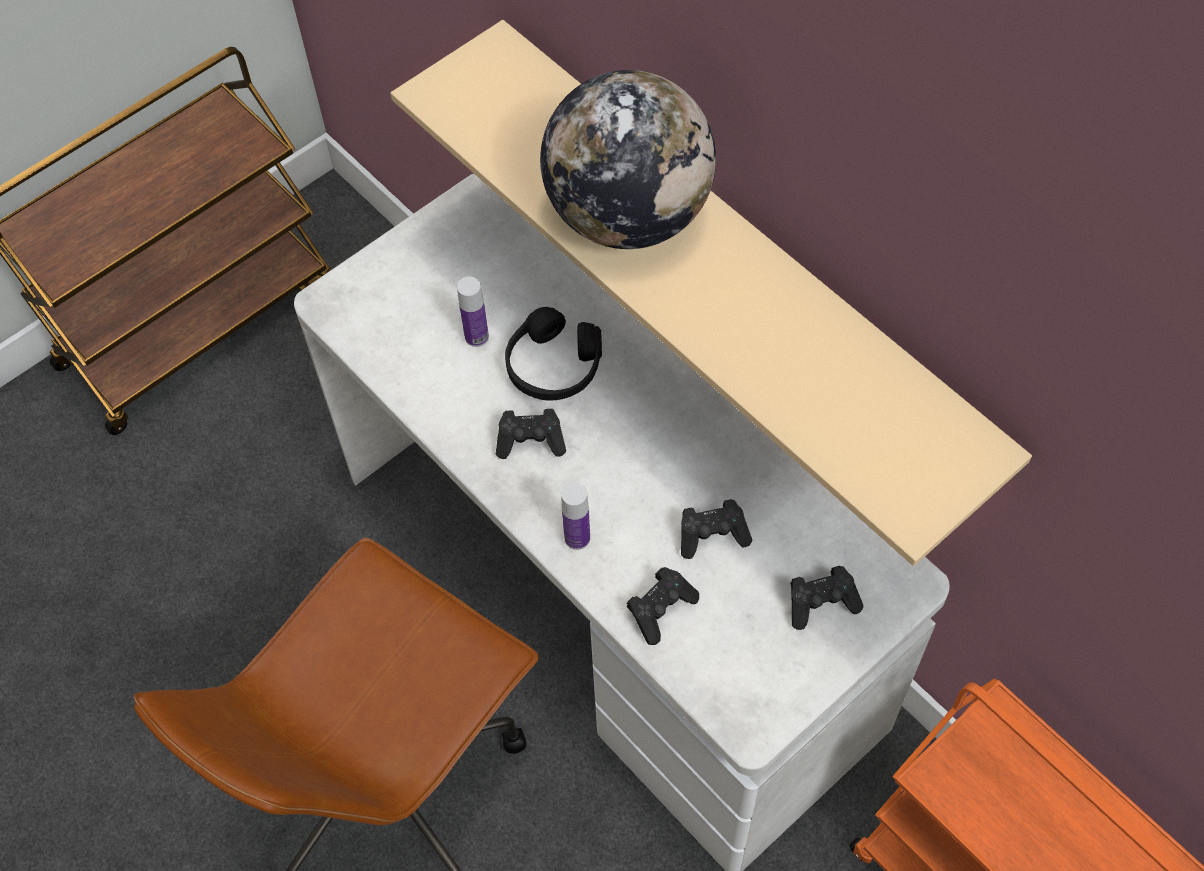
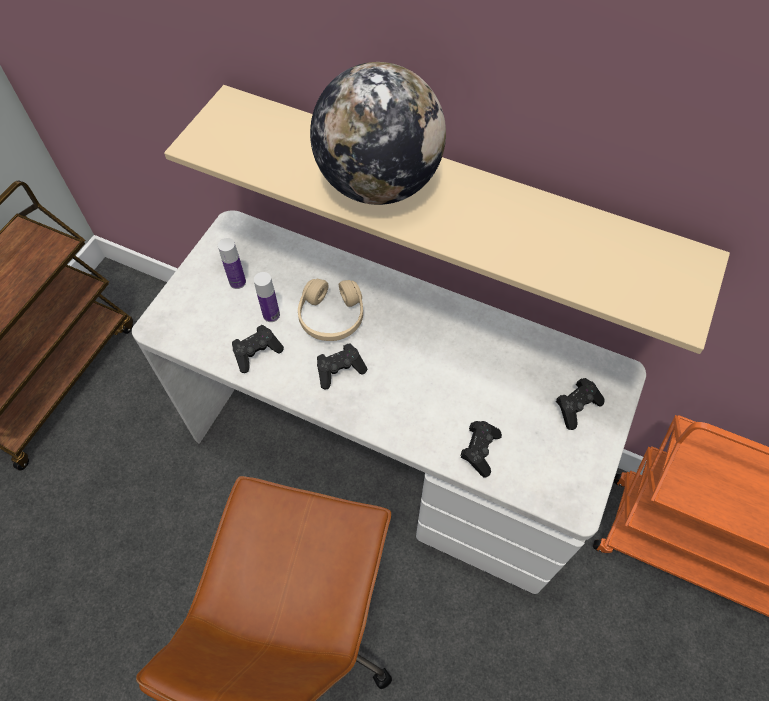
camera: 25 degrees left, 0 degrees up
(553, 365) = (331, 316): black headphones -> beige headphones
(577, 538) = (401, 423): bottle -> bottle (237, 282)
(712, 535) = (487, 389): black game controller -> black game controller (257, 353)

